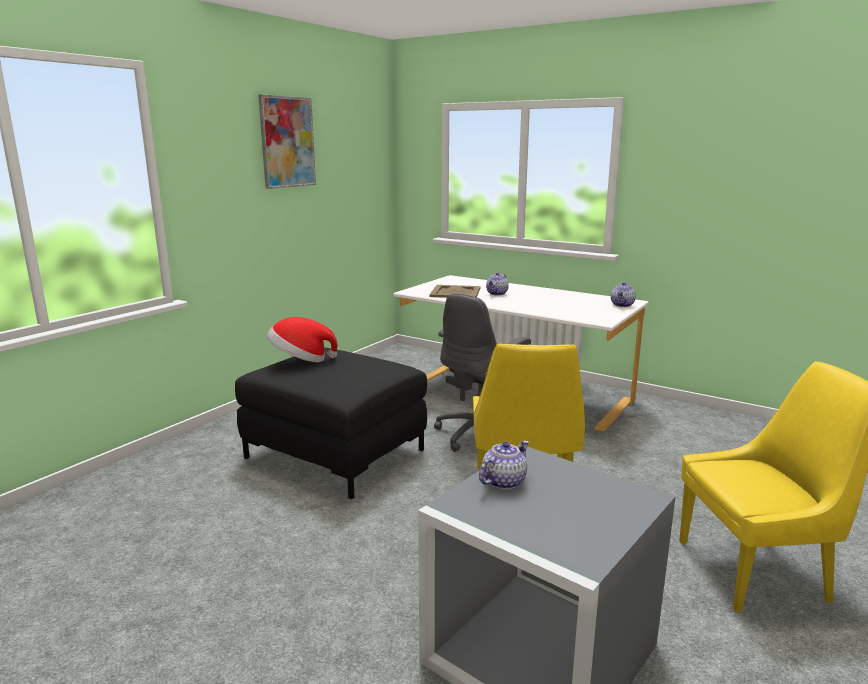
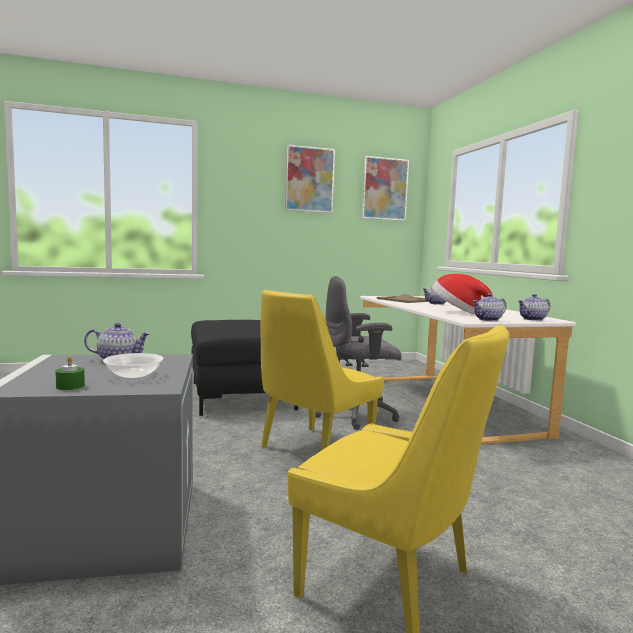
camera: 40 degrees right, 10 degrees down
(301, 360) = (236, 318): hat -> hat (458, 312)
(360, 146) = (385, 189): none -> picture
(589, 495) = (134, 376): none -> bowl
(599, 532) = (70, 386): none -> green candle
(607, 316) = (488, 320): none -> teapot

